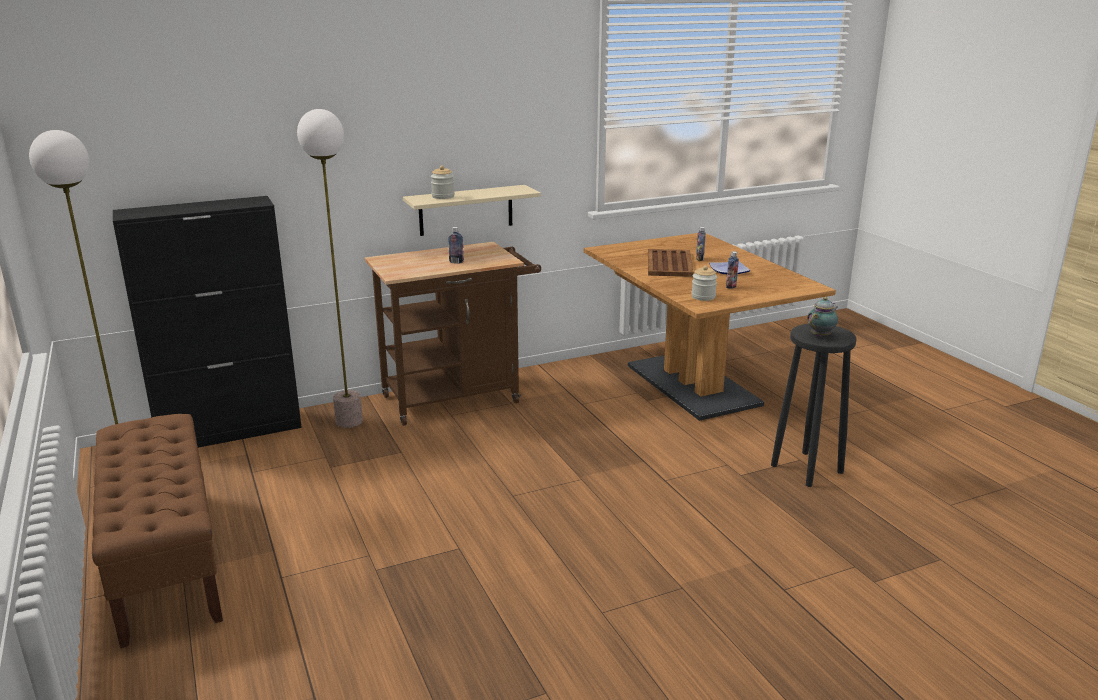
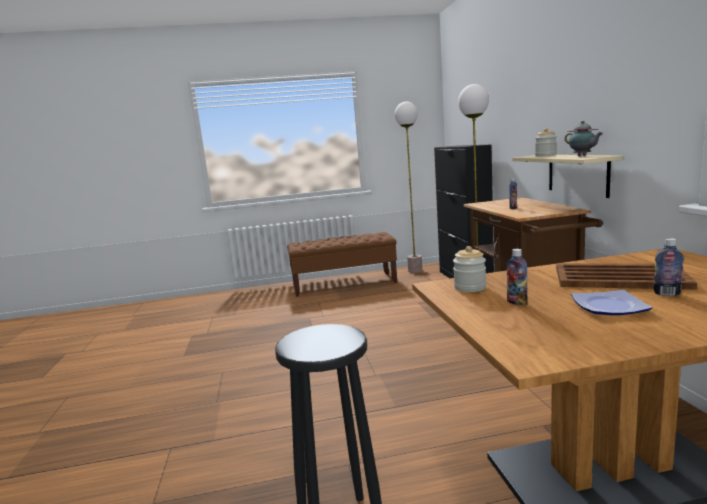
camera: 105 degrees right, 10 degrees down
(821, 335) = (315, 338): teapot -> teapot (582, 156)

